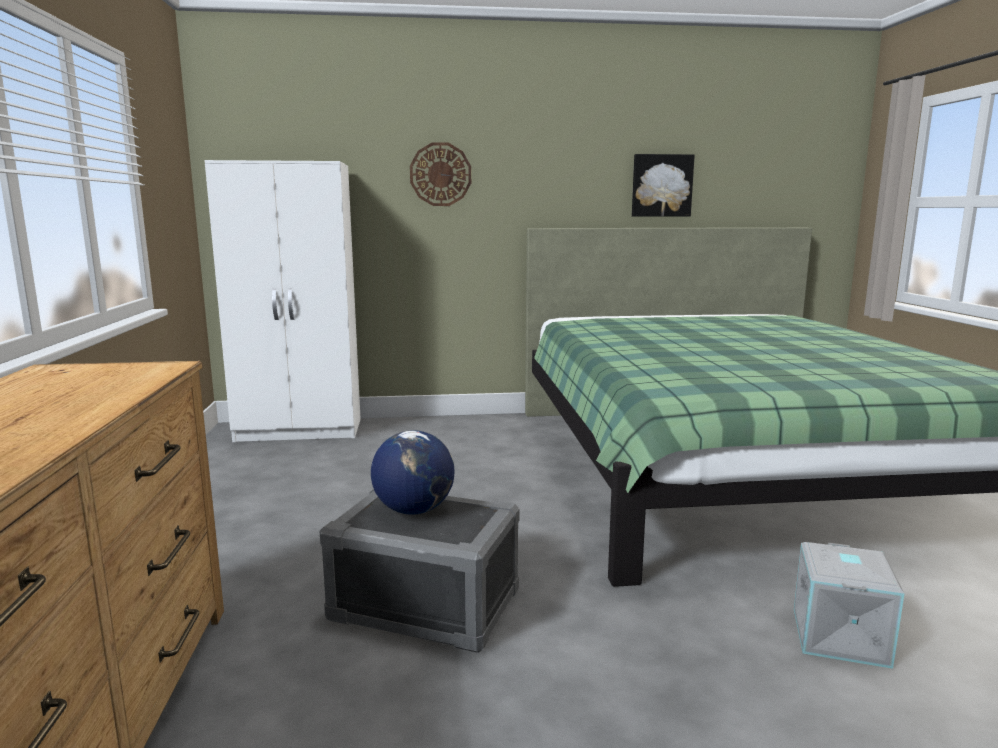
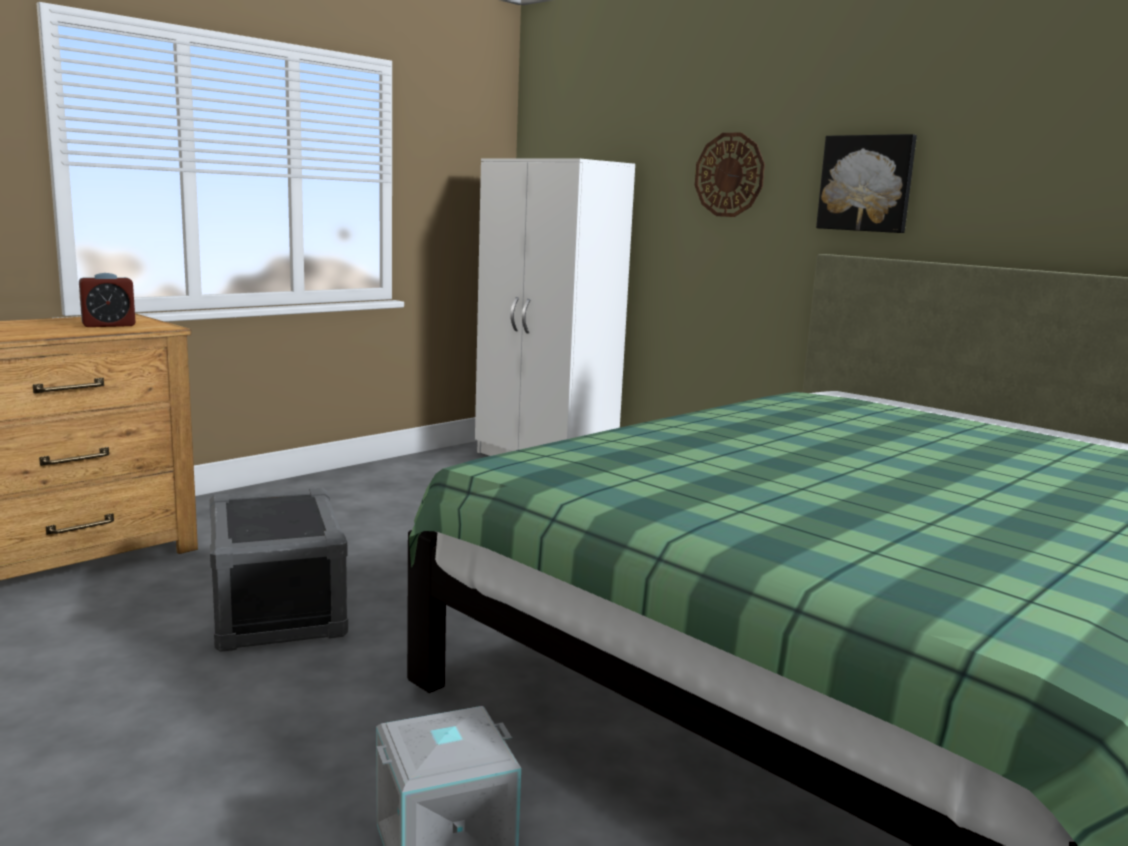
camera: 50 degrees right, 0 degrees up
(105, 378) = (109, 325): none -> alarm clock
(414, 510) = (285, 511): globe -> none
(661, 185) = (1051, 197): picture -> picture (866, 183)

